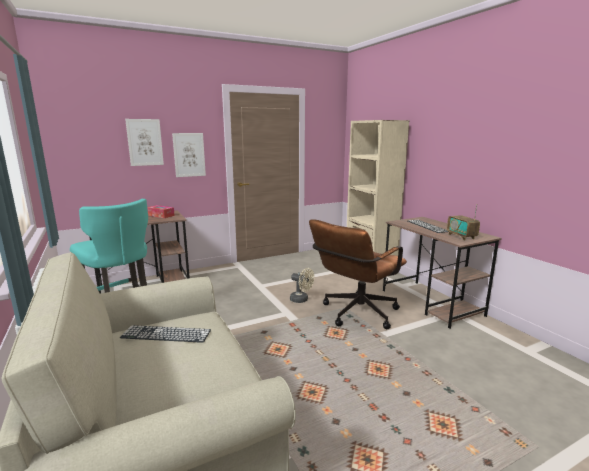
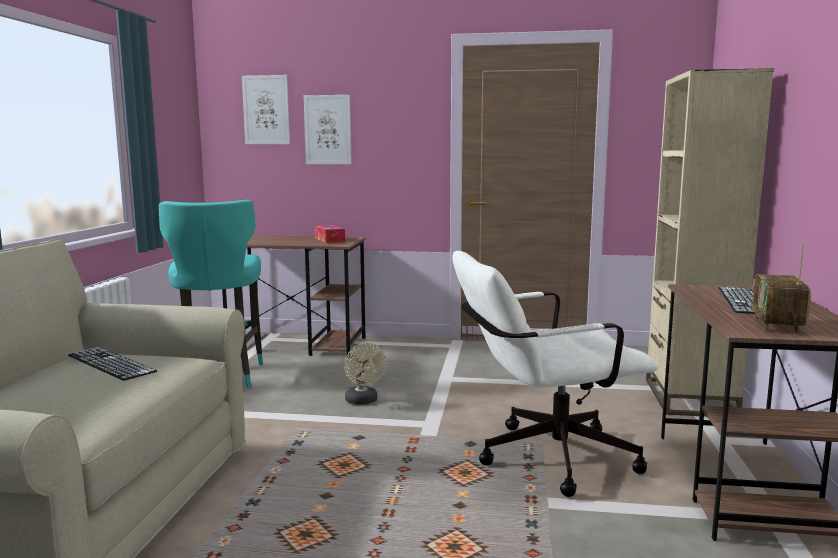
camera: 35 degrees right, 5 degrees down
(189, 155) = (391, 150): picture -> picture (266, 110)
(301, 300) = (482, 412): beige fan -> beige fan (363, 401)
(355, 314) = (543, 458): brown office chair -> white office chair

